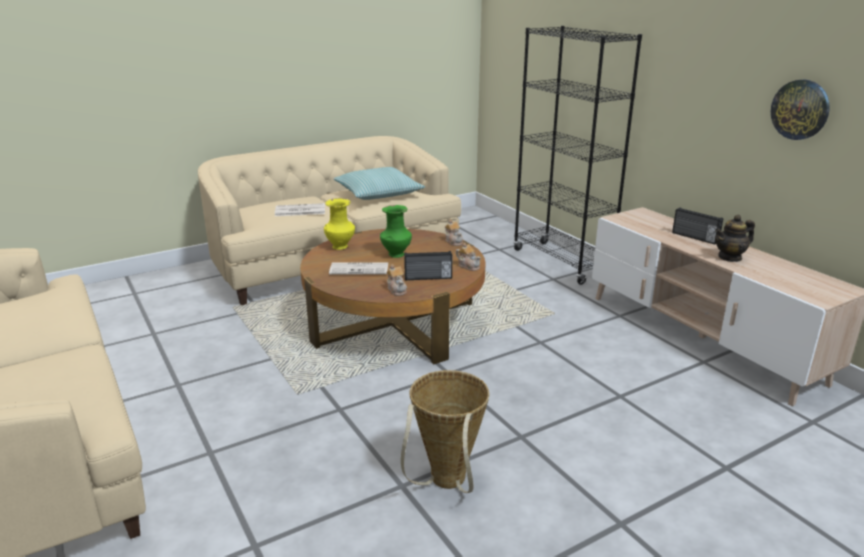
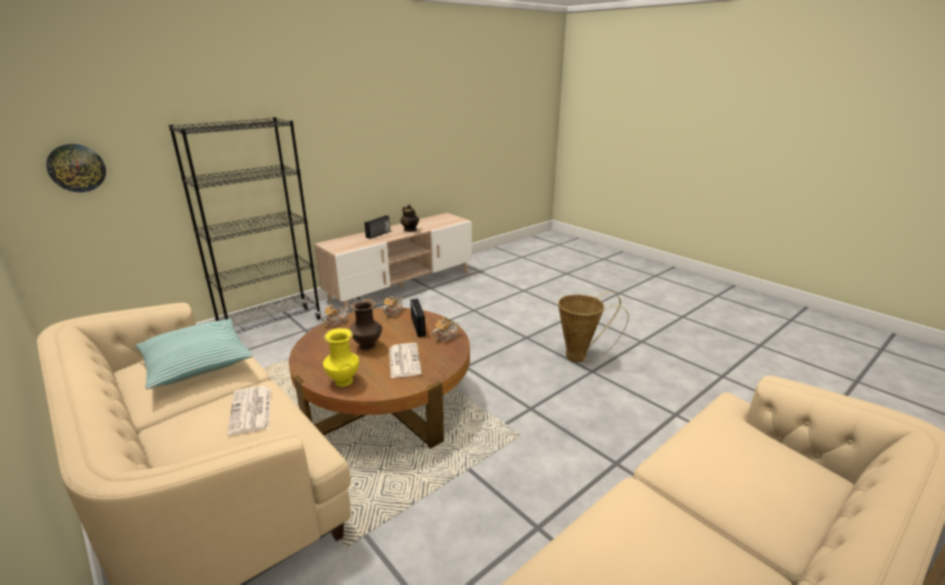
camera: 100 degrees left, 0 degrees up
(396, 255) = (368, 346): green vase -> brown vase
(800, 109) = (394, 140): wall clock -> wall clock (76, 168)

